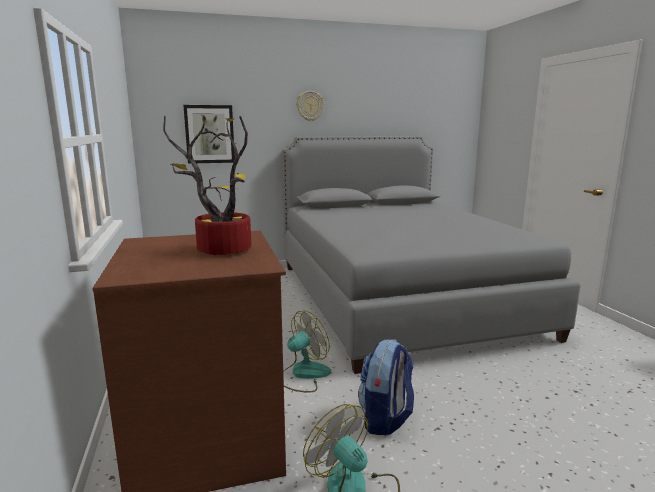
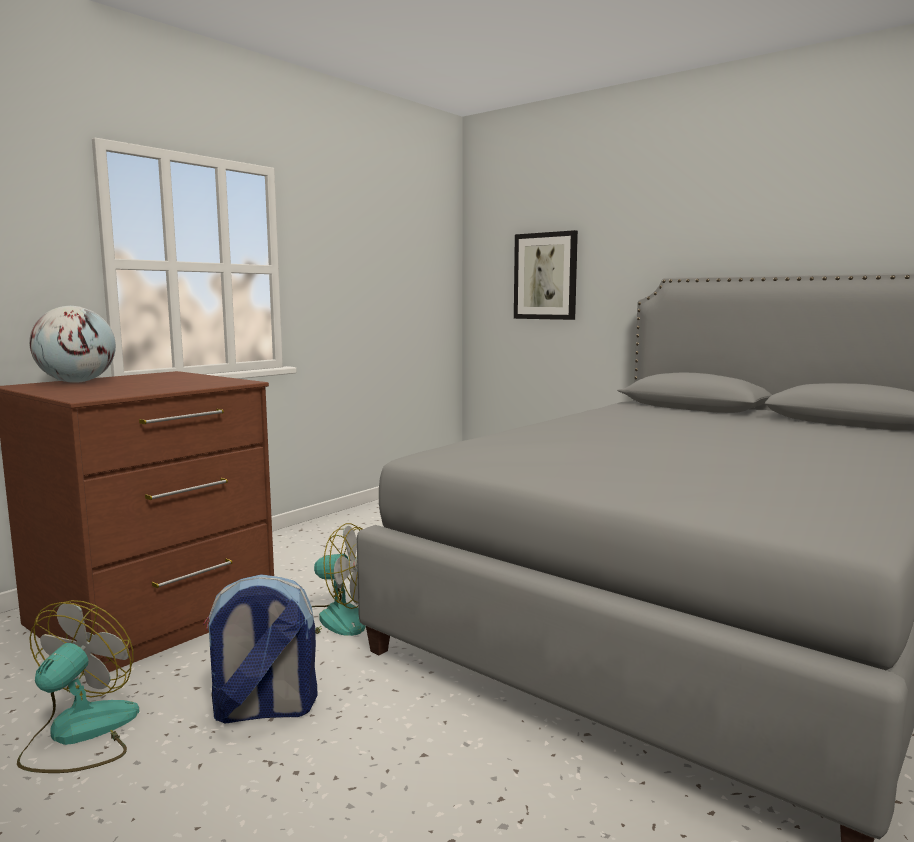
camera: 55 degrees right, 5 degrees down
(139, 263) = (76, 382): none -> globe
(219, 250) = (148, 385): potted plant -> none
(310, 106) = (703, 221): wall clock -> none

